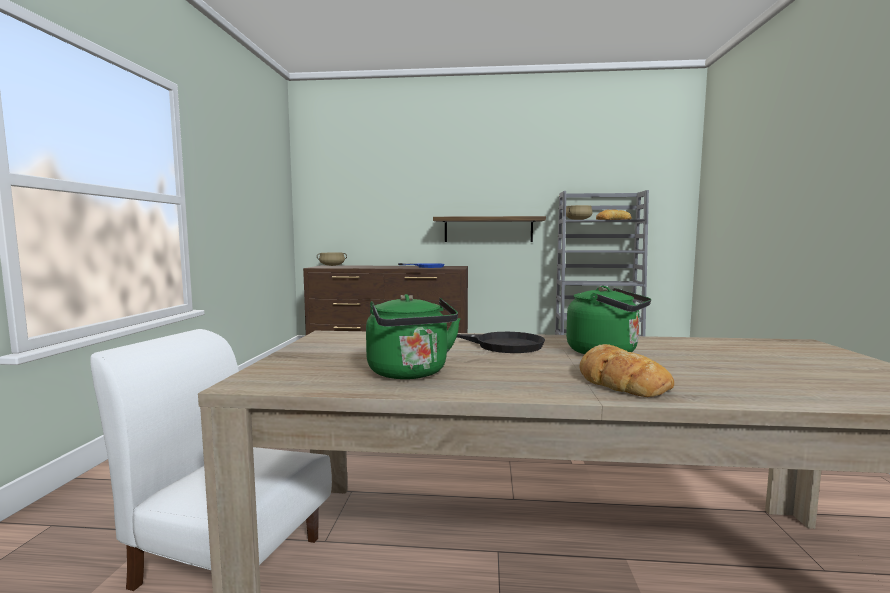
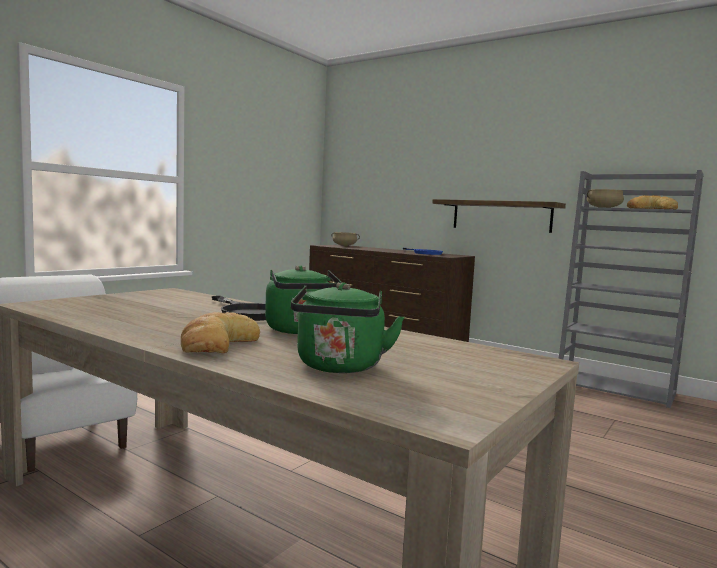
camera: 30 degrees right, 0 degrees up
(410, 373) = (119, 315): green kettle -> green kettle (339, 367)

